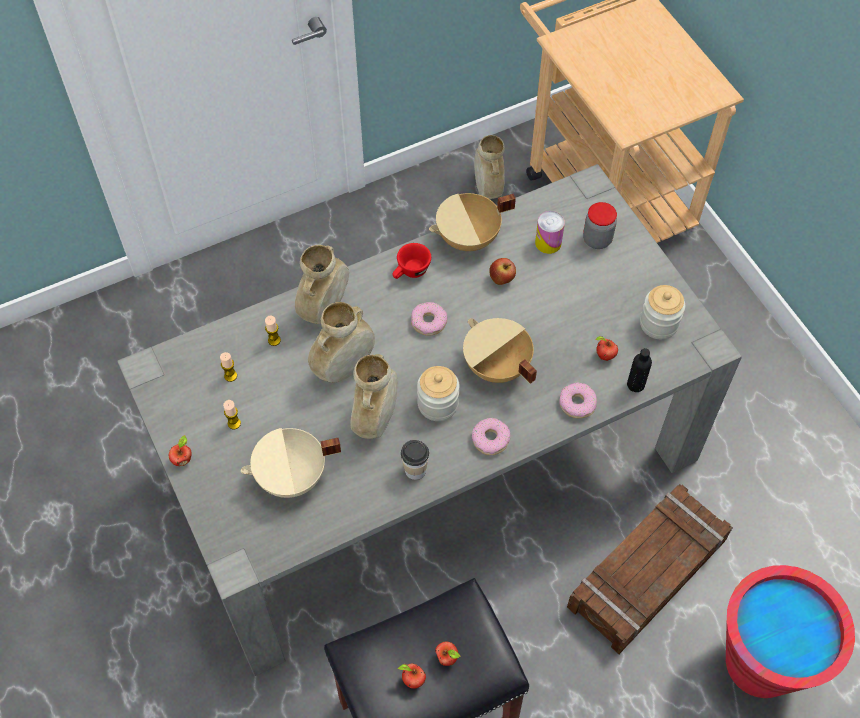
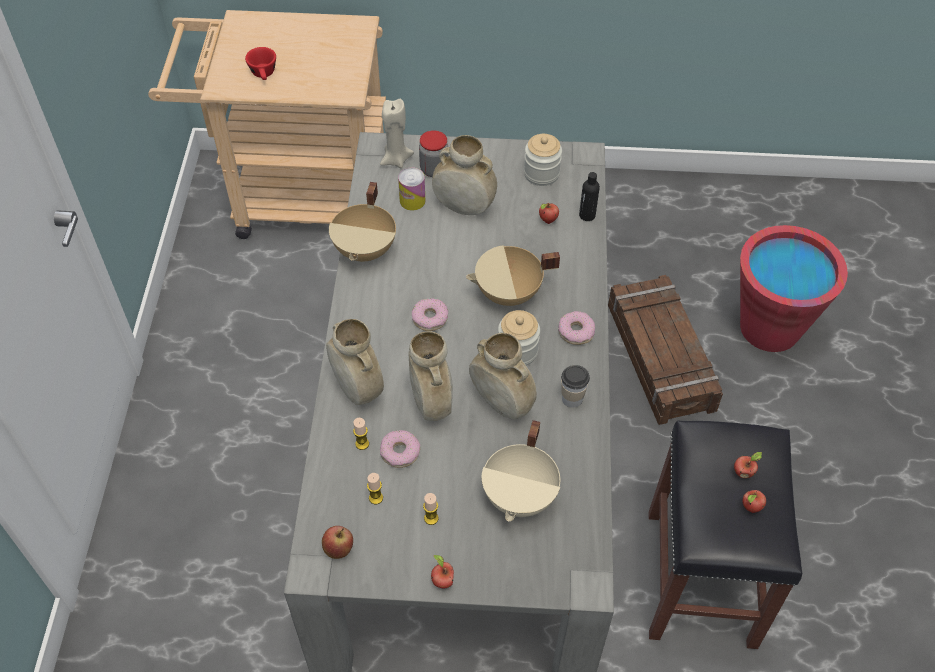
camera: 60 degrees left, 5 degrees down
(410, 272) = (368, 306): red cup -> red cup (264, 75)
(487, 189) = (228, 272): beige vase -> beige vase (463, 207)
(502, 279) = (425, 248): apple -> apple (339, 549)
(577, 403) = (580, 259): donut -> donut (400, 452)
(585, 206) = (396, 159): none -> beige candle

